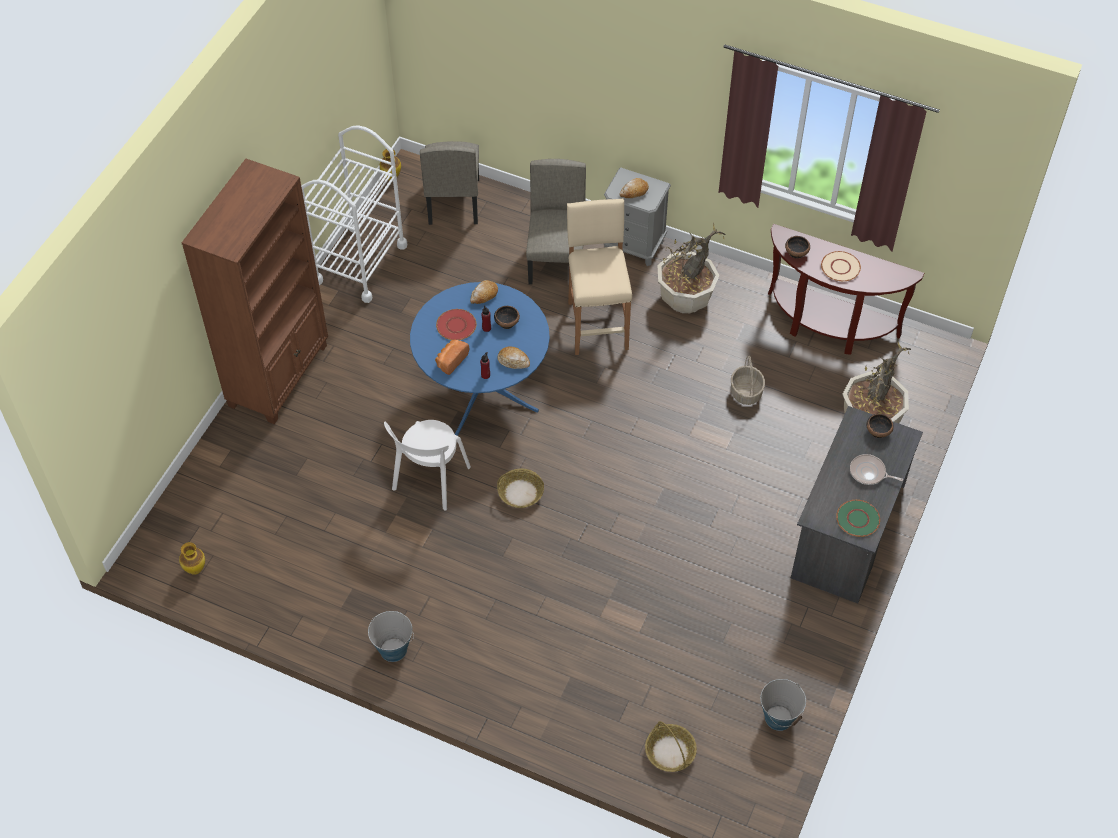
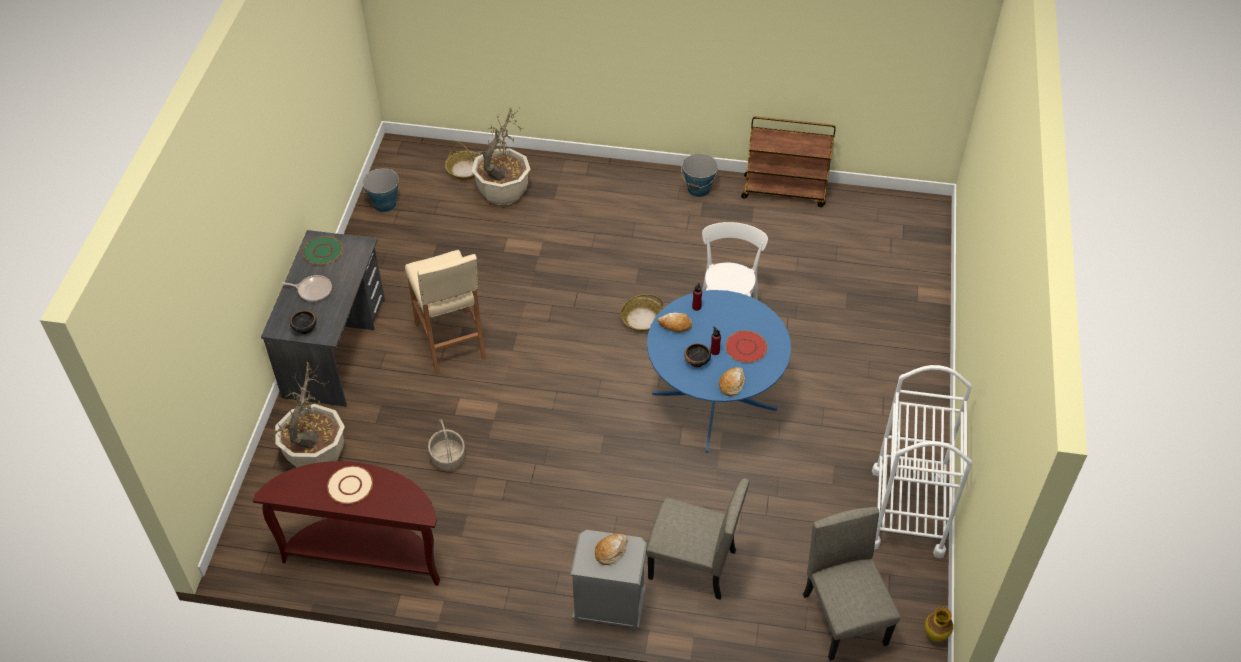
camera: 165 degrees right, 5 degrees down
(195, 569) = (884, 209): vase -> none
(279, 375) = (916, 374): brown bookcase -> none
(293, 623) = (785, 191): none -> brown cart
(451, 360) = (735, 313): bread -> none
(556, 261) = (692, 565): beige chair -> beige chair turned 60 degrees counterclockwise
(597, 324) = (622, 498): beige stool -> beige stool (451, 342)
(685, 299) = (533, 550): potted plant -> potted plant (503, 193)
(796, 252) = (402, 493): bowl -> none

